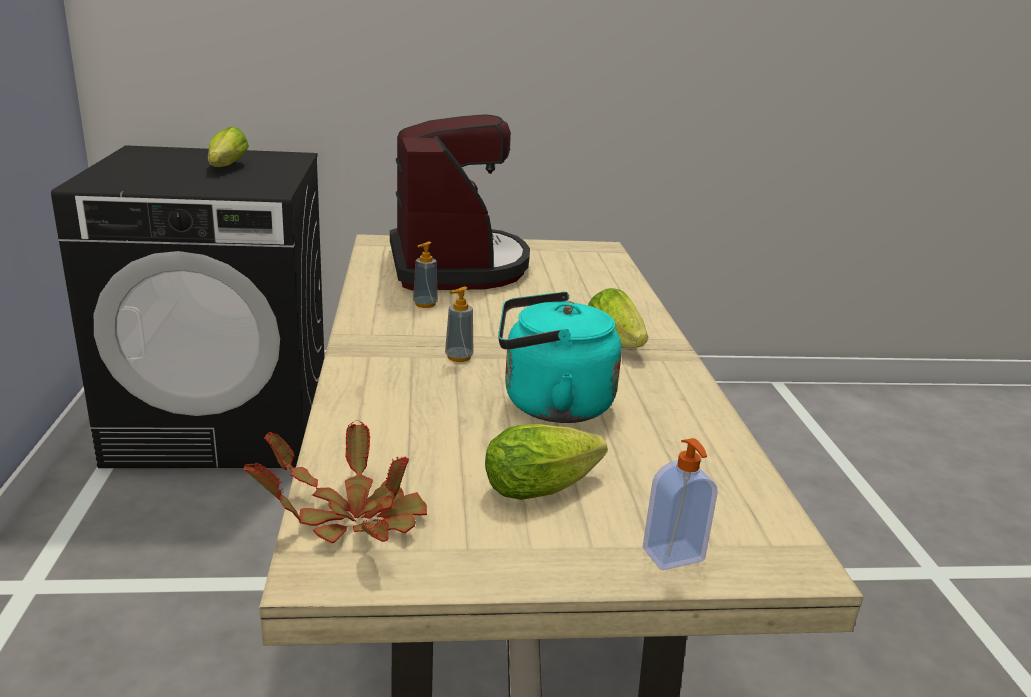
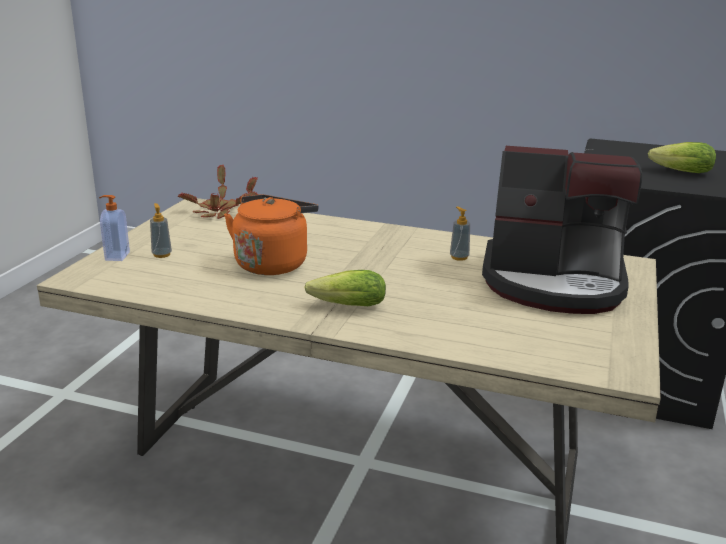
camera: 115 degrees right, 0 degrees up
(458, 357) = (358, 252): soap dispenser -> soap dispenser (162, 254)
(547, 485) = (198, 245): lettuce -> none
(550, 405) = (273, 263): turquoise kettle -> orange kettle

